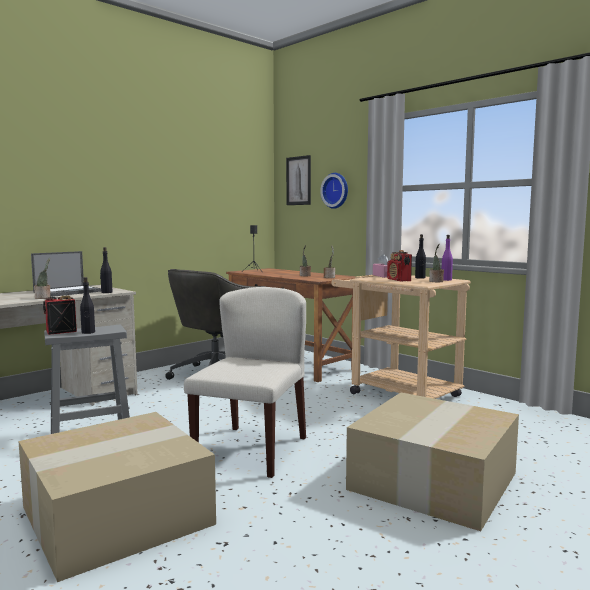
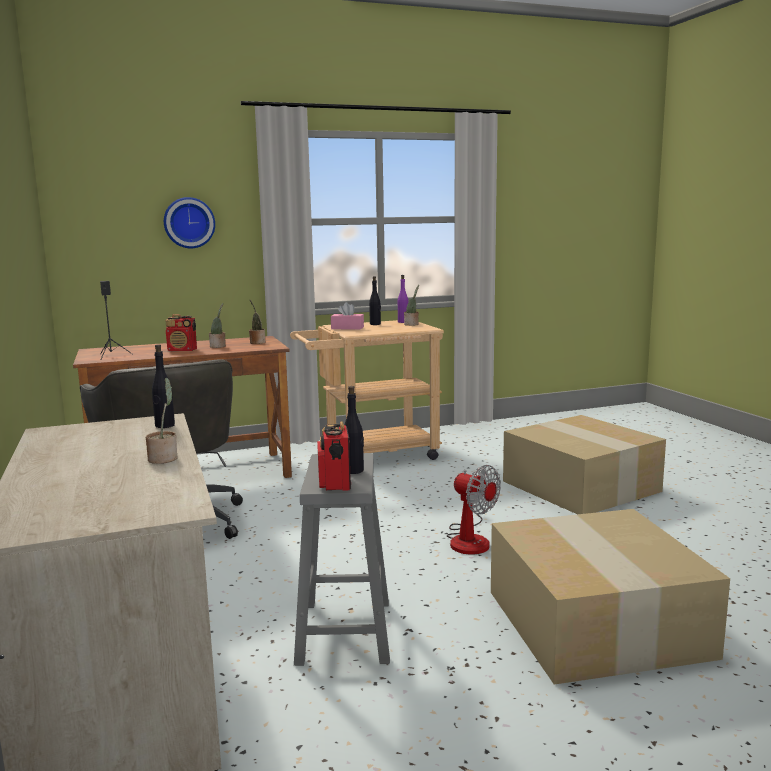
camera: 65 degrees left, 5 degrees up
(69, 292) = (103, 445): laptop -> none
(251, 450) = (469, 539): beige chair -> fan
(298, 180) = (106, 205): picture -> none
(399, 280) = (387, 329): radio -> radio (182, 350)

